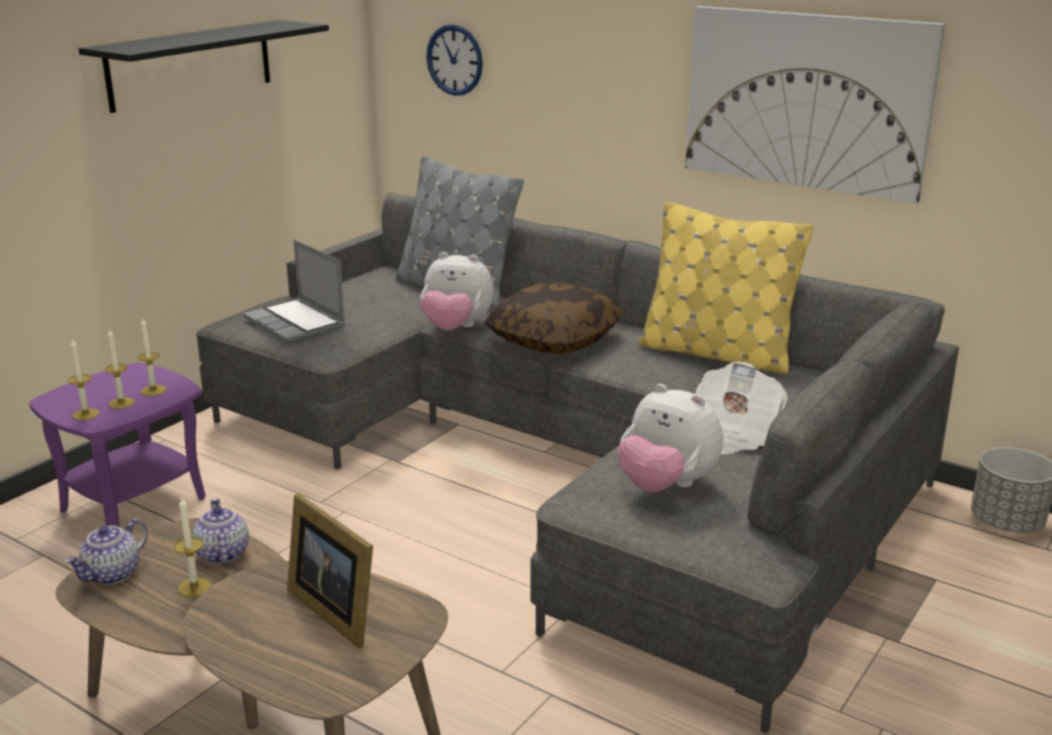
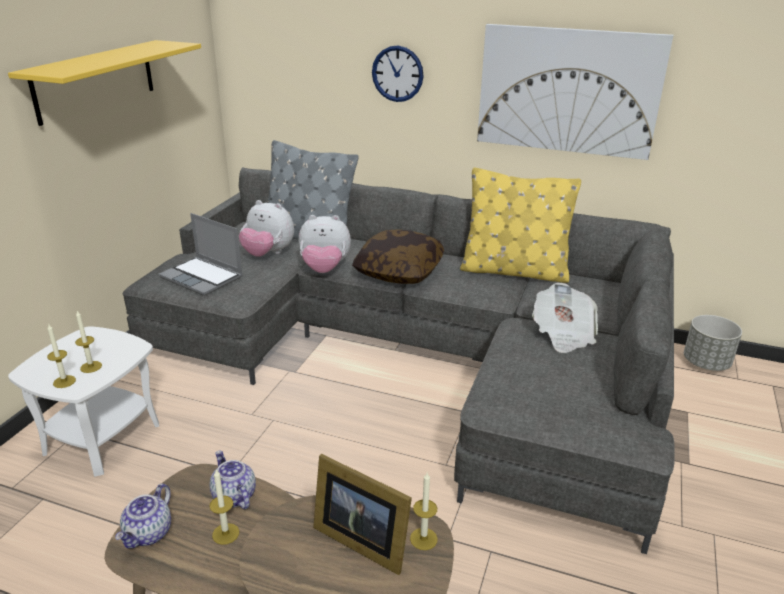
camera: 15 degrees left, 5 degrees up
(133, 503) = (102, 438): purple side table -> white side table
(153, 390) = (113, 351): candle -> candle (423, 539)
(191, 64) = (95, 80): black shelf -> yellow shelf
(455, 60) = (289, 66): wall clock -> wall clock (397, 74)
(666, 486) = (543, 385): plush toy -> plush toy (268, 254)

